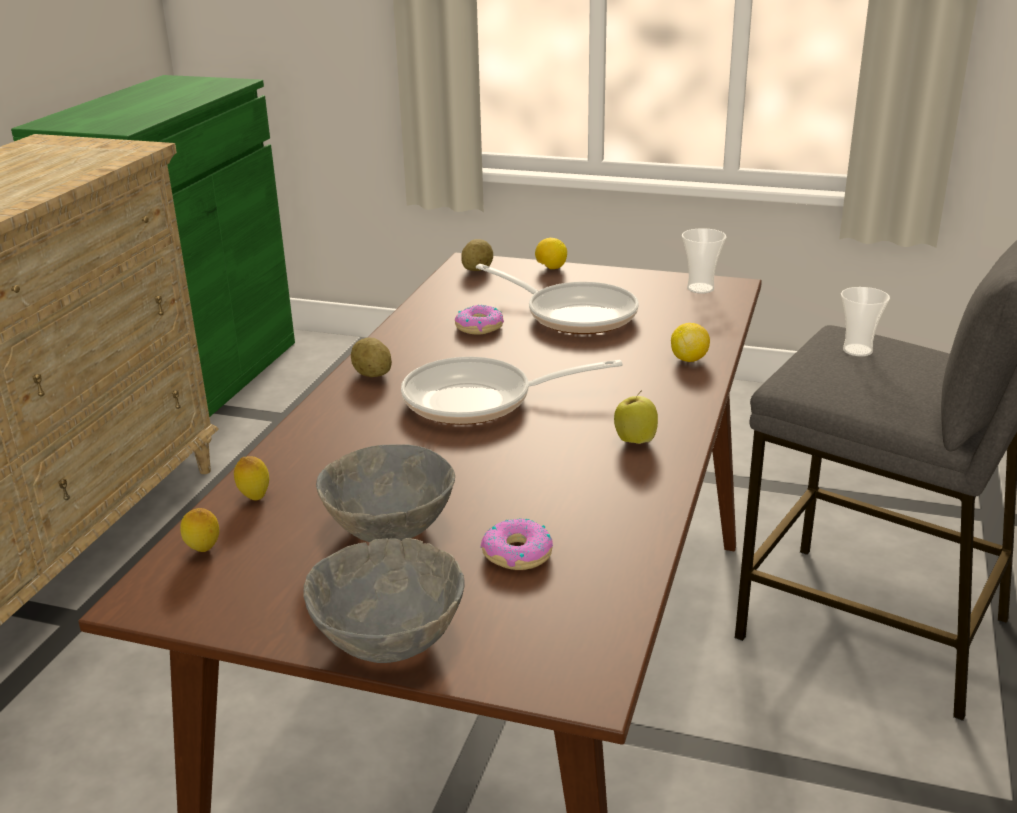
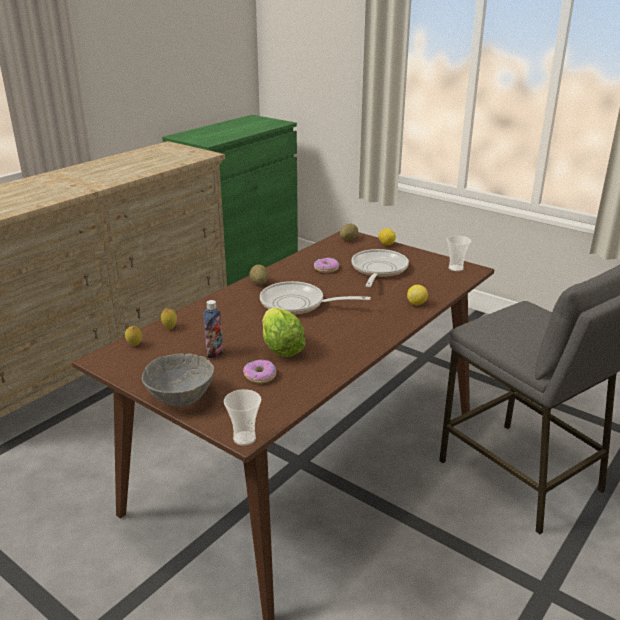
camera: 20 degrees right, 0 degrees up
(389, 528) = (215, 353): grey bowl -> bottle
(514, 490) = (281, 348): none -> lettuce
(574, 314) = (378, 270): frying pan -> frying pan turned 135 degrees counterclockwise
(635, 440) = (355, 337): apple -> none
(857, 350) = (525, 317): cup -> cup (244, 438)

